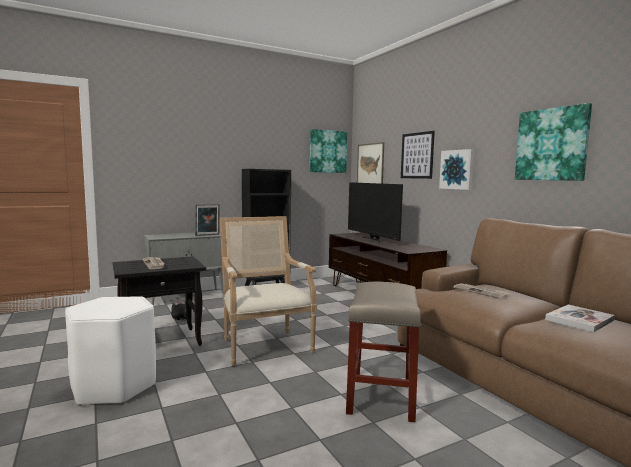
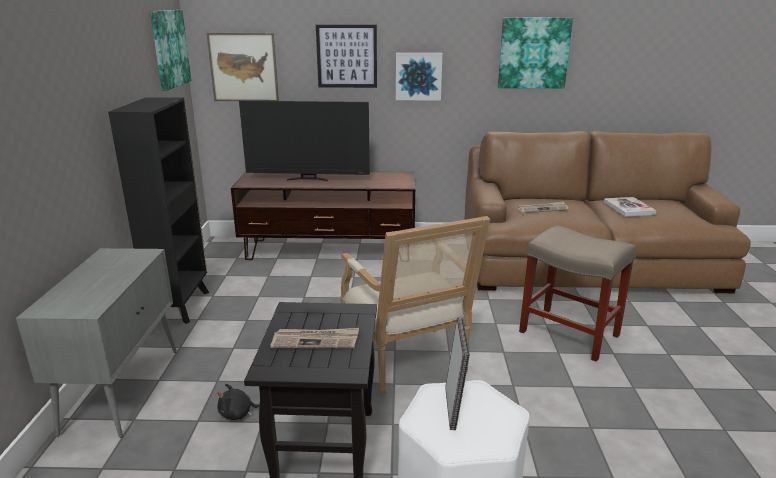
camera: 60 degrees left, 15 degrees up
(207, 235) = (137, 261): picture frame -> picture frame (454, 408)
(264, 345) = (410, 364): armchair -> armchair turned 120 degrees counterclockwise

